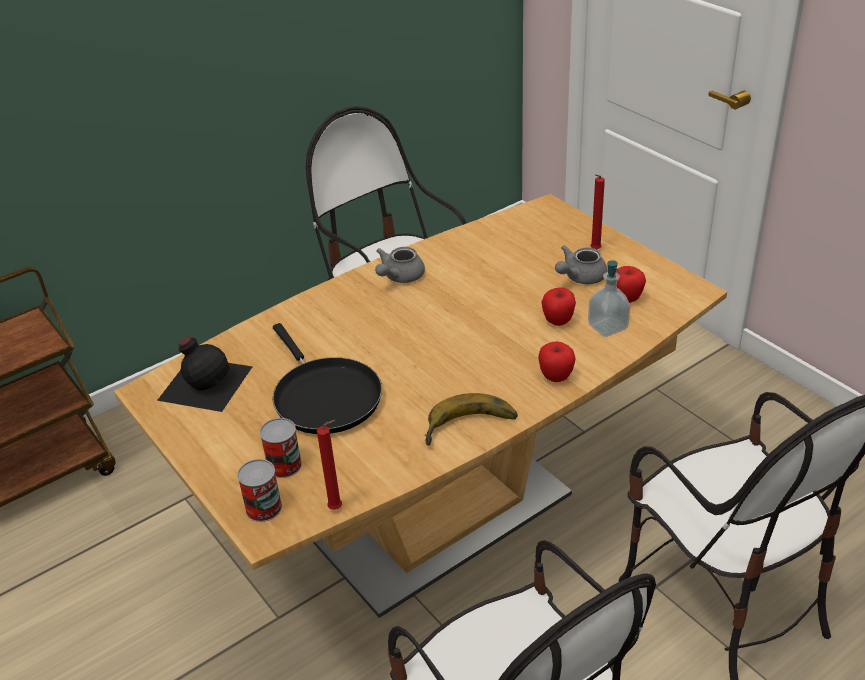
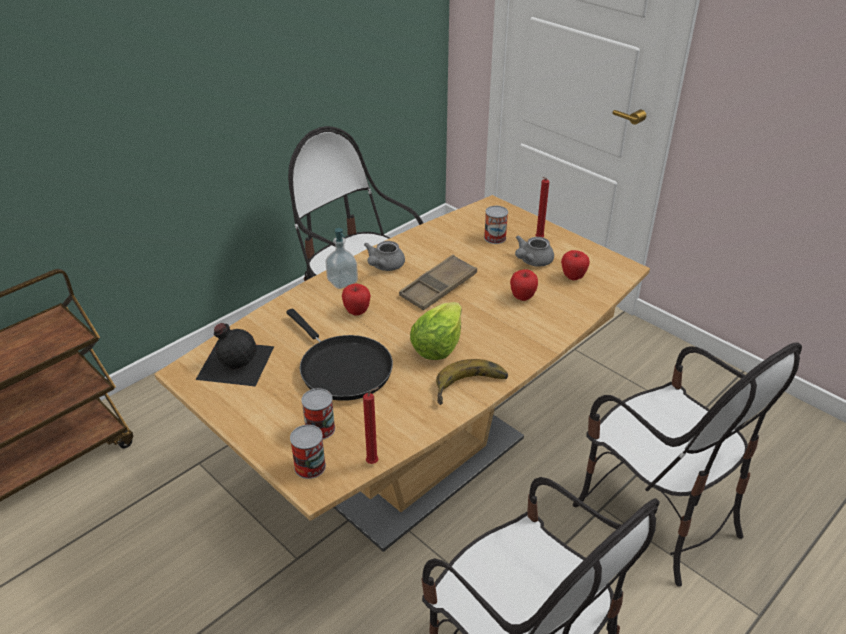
camera: 10 degrees left, 0 degrees up
(441, 376) = (437, 346): none -> lettuce
(458, 305) = (438, 287): none -> brown tray
(540, 247) = (495, 238): none -> can
(556, 377) = (531, 342): apple -> apple (357, 312)
(607, 327) = (563, 300): soap dispenser -> soap dispenser (342, 281)

